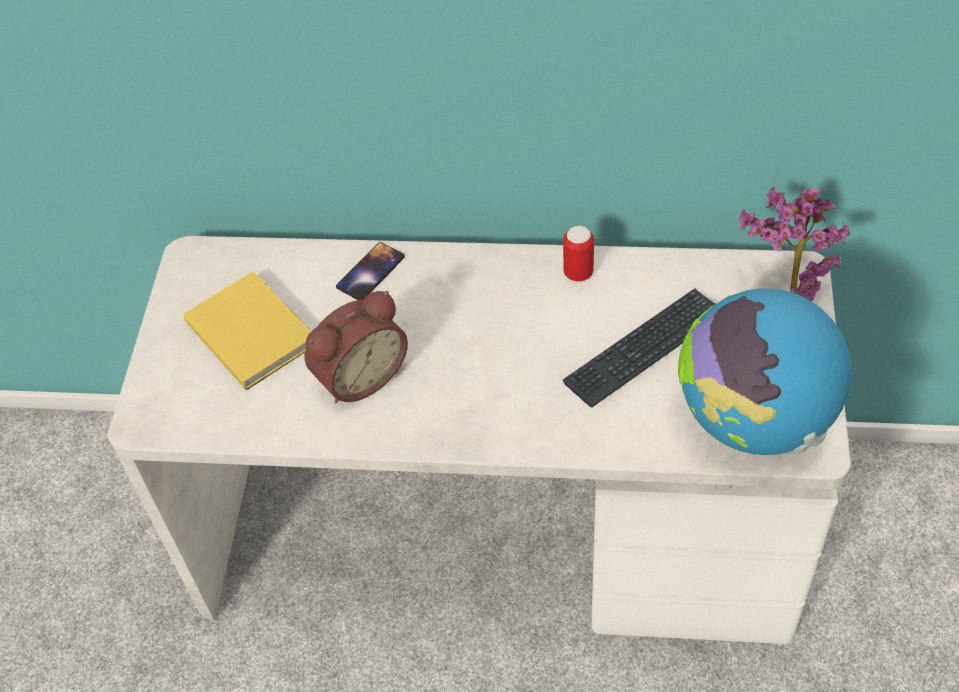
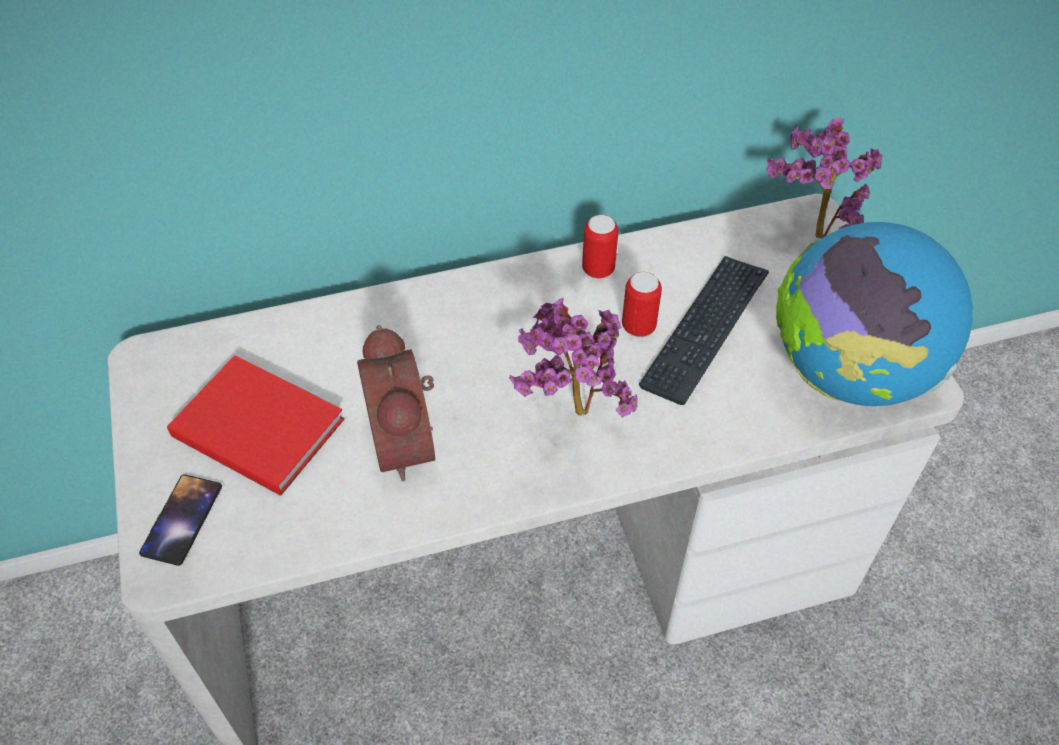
camera: 25 degrees left, 0 degrees up
(251, 330) = (256, 424): yellow book -> red book
(359, 375) = (409, 441): alarm clock -> alarm clock turned 135 degrees clockwise
(370, 272) = (370, 323): phone -> phone (181, 519)
(495, 389) = (570, 414): none -> potted plant
(588, 331) = (638, 326): none -> can

